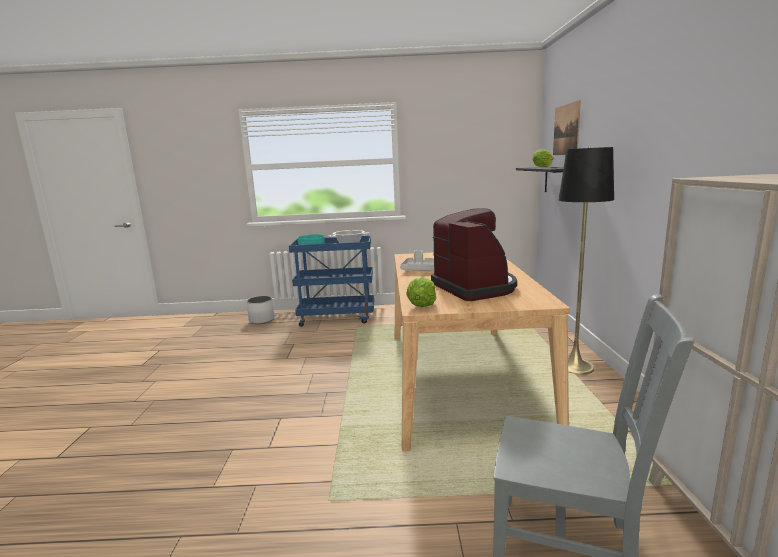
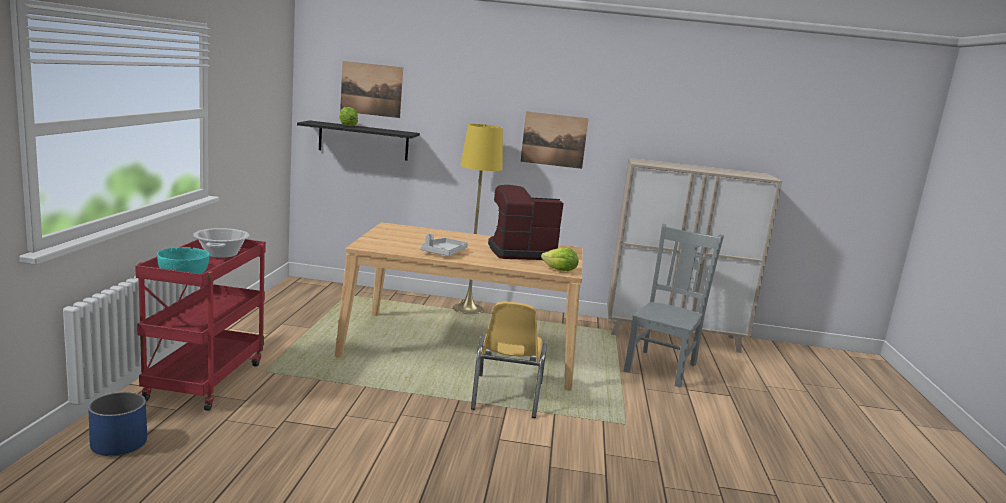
camera: 85 degrees left, 0 degrees up
(262, 320) = (119, 444): white planter -> blue planter
(338, 318) = (205, 379): blue cart -> red cart
(367, 412) = (506, 396): none -> yellow chair
(574, 366) = (468, 309): black floor lamp -> yellow floor lamp
(680, 157) = (554, 140): none -> picture

